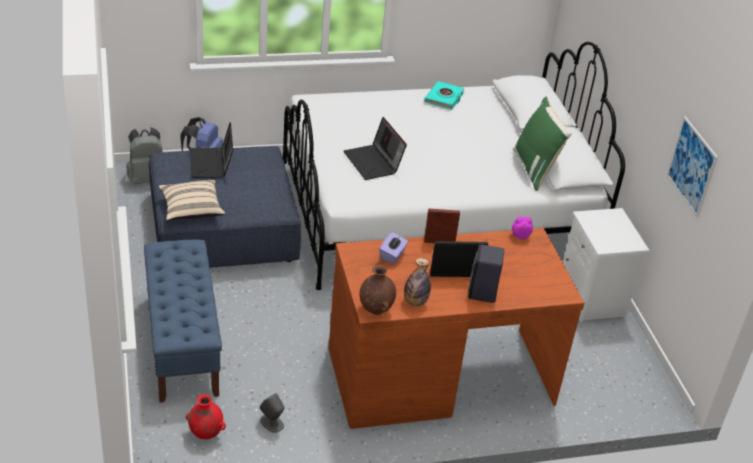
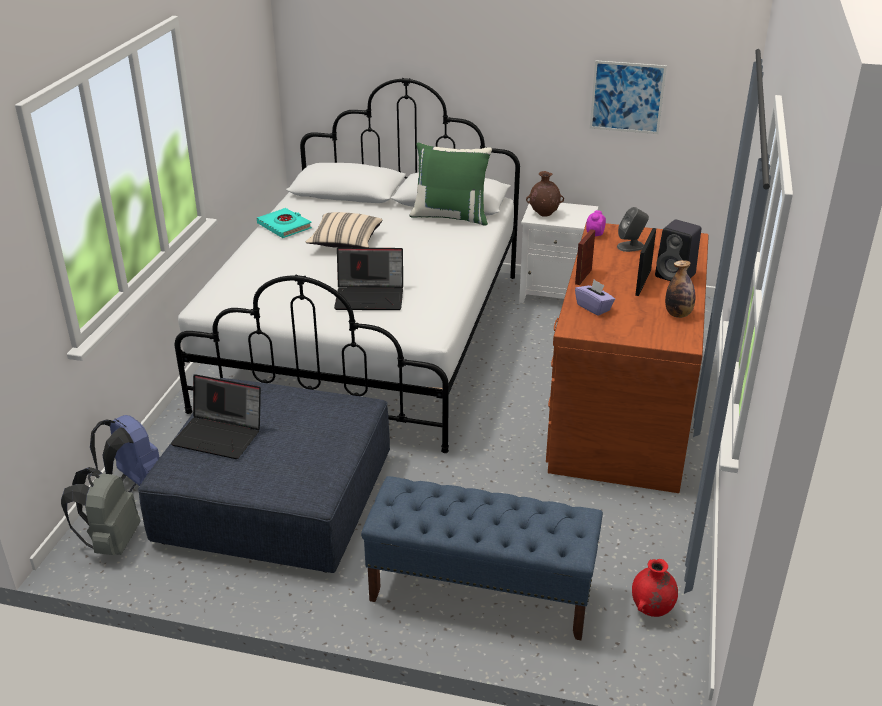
camera: 60 degrees left, 5 degrees down
(191, 209) = (306, 475): beige pillow -> beige pillow (345, 243)
(272, 423) = (651, 549): grey speaker -> grey speaker (631, 246)
(375, 309) = (683, 339): brown vase -> brown vase (543, 214)

